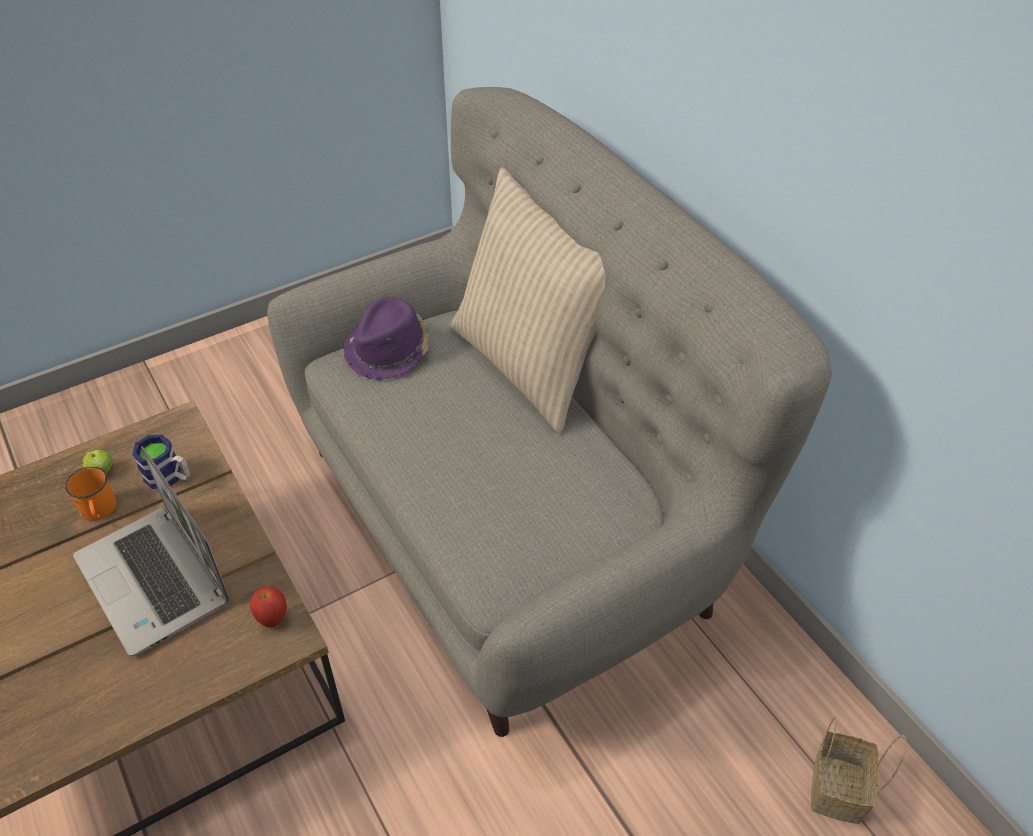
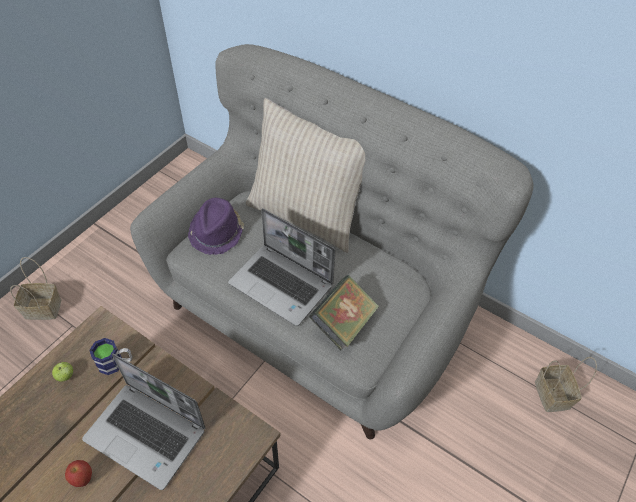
camera: 25 degrees left, 5 degrees up
(99, 511) = (80, 403): orange mug -> none
(159, 400) = (44, 308): none -> basket
(272, 619) = (238, 429): apple -> apple (83, 479)
(438, 447) = (282, 285): none -> laptop
(495, 528) = (343, 323): none -> book

